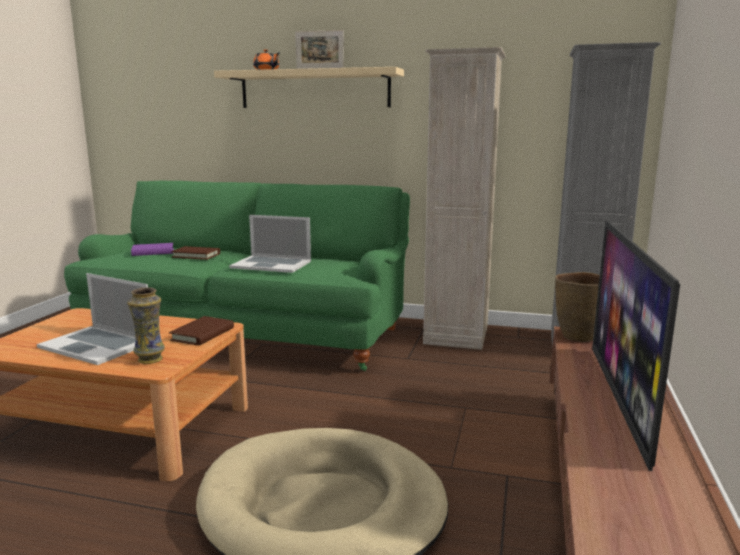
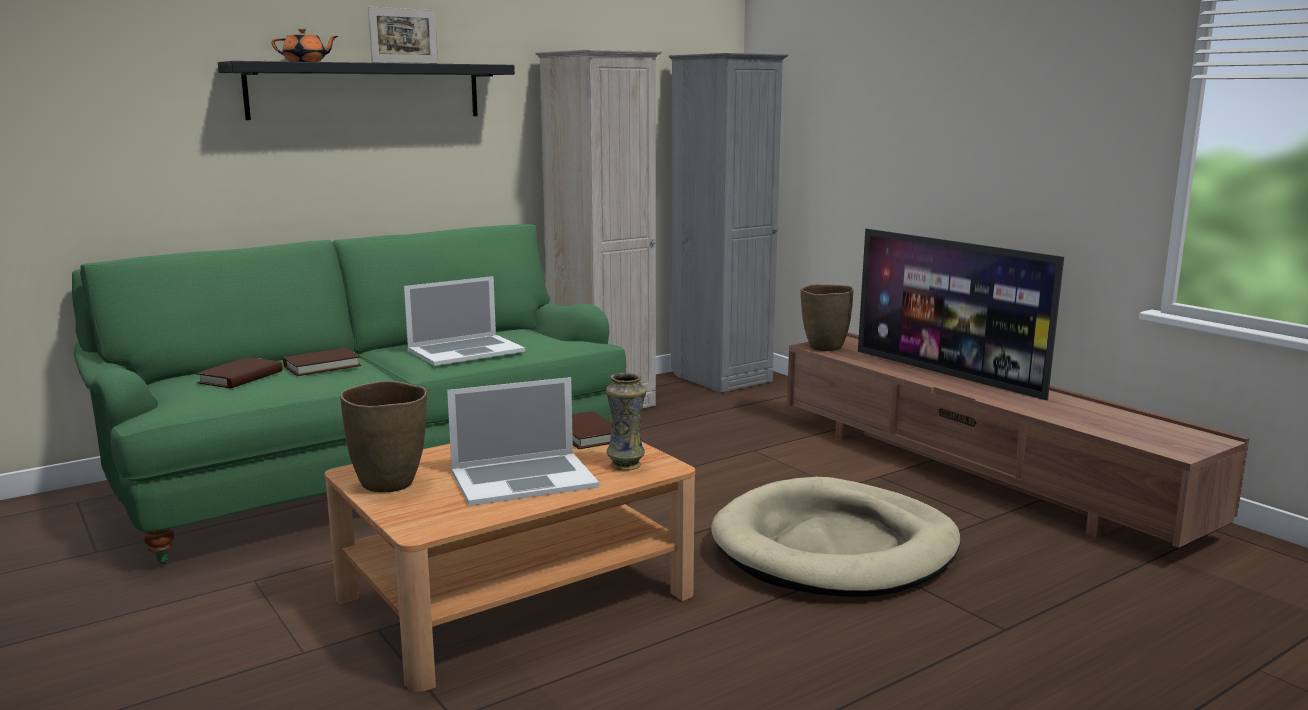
camera: 50 degrees left, 0 degrees up
(63, 323) = (390, 483): none -> brown vase
(153, 252) = (241, 377): purple book -> brown book
(314, 89) = (366, 91): beige shelf -> black shelf

